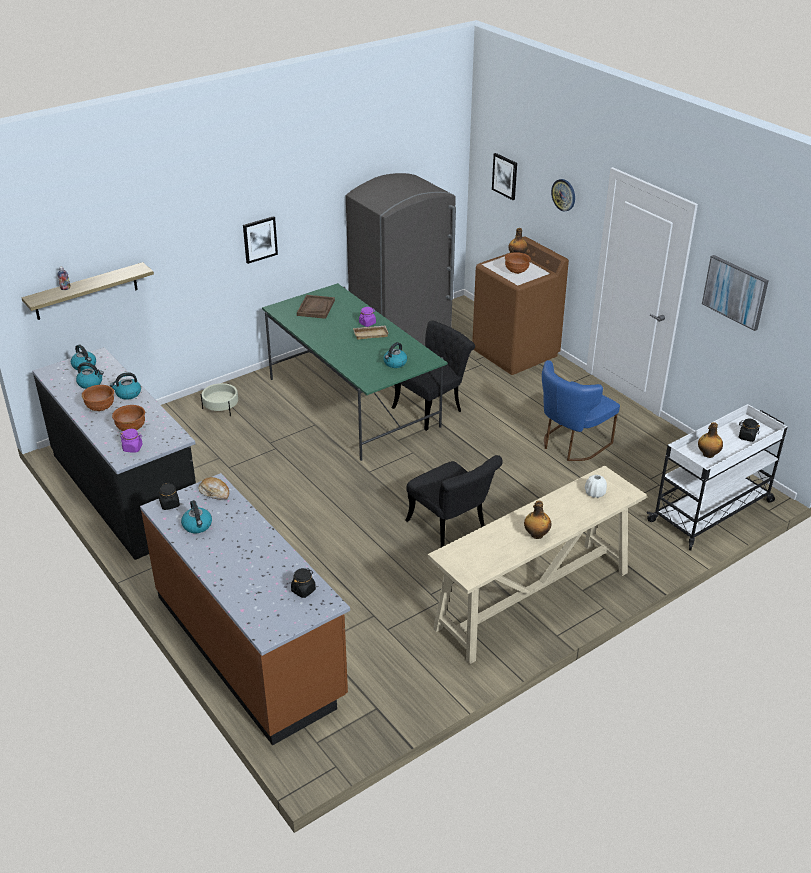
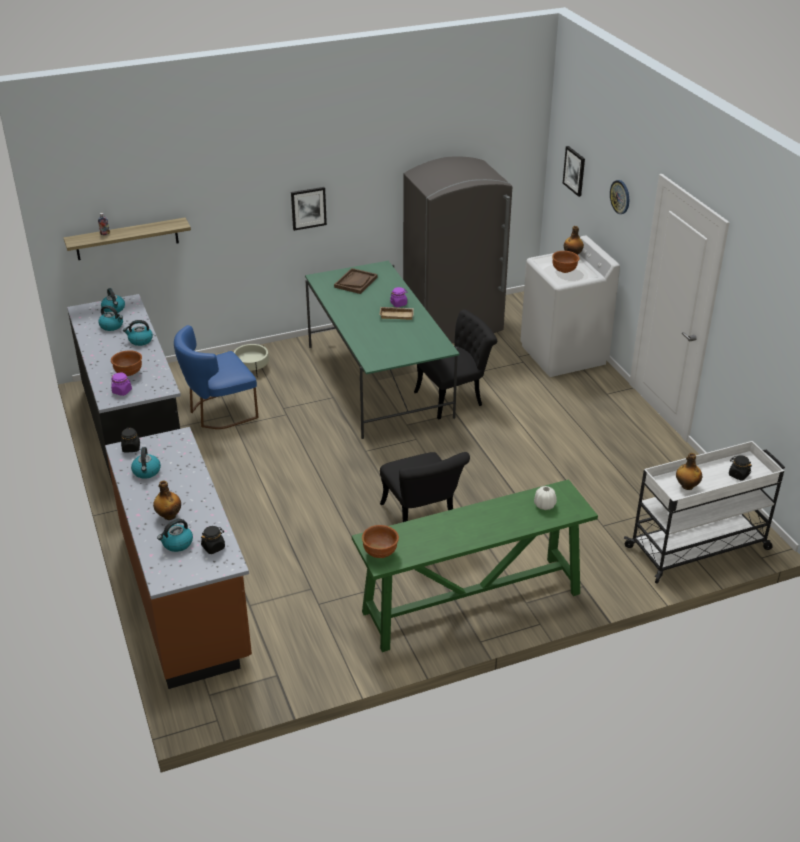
camera: 15 degrees right, 0 degrees up
(101, 408) = (111, 350): brown bowl -> brown bowl (380, 553)
(214, 492) = (176, 443): bread -> none
(395, 363) = (407, 347): kettle -> kettle (177, 544)
(515, 352) = (563, 355): brown washing machine -> white washing machine
(532, 600) = (470, 603): beige console table -> green console table
(536, 535) = (465, 535): bottle -> bottle (169, 516)
(571, 444) = (580, 456): blue chair -> blue chair (218, 412)
(735, 292) = (755, 320): picture -> none

